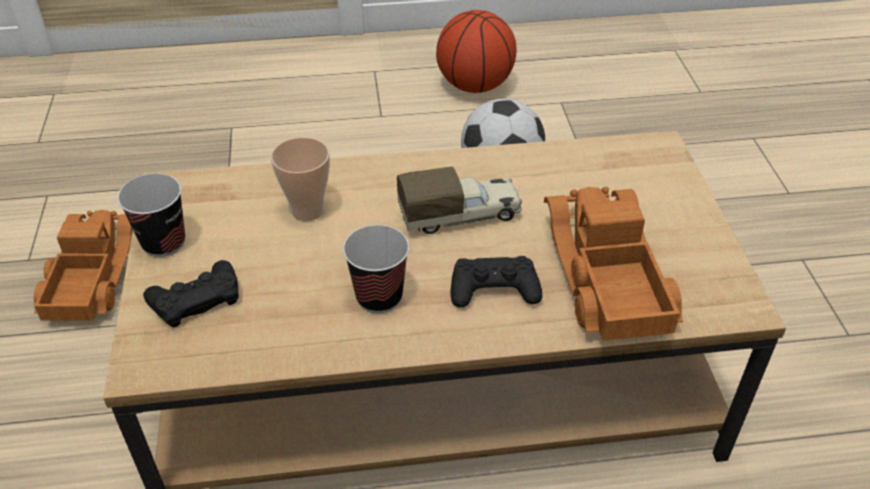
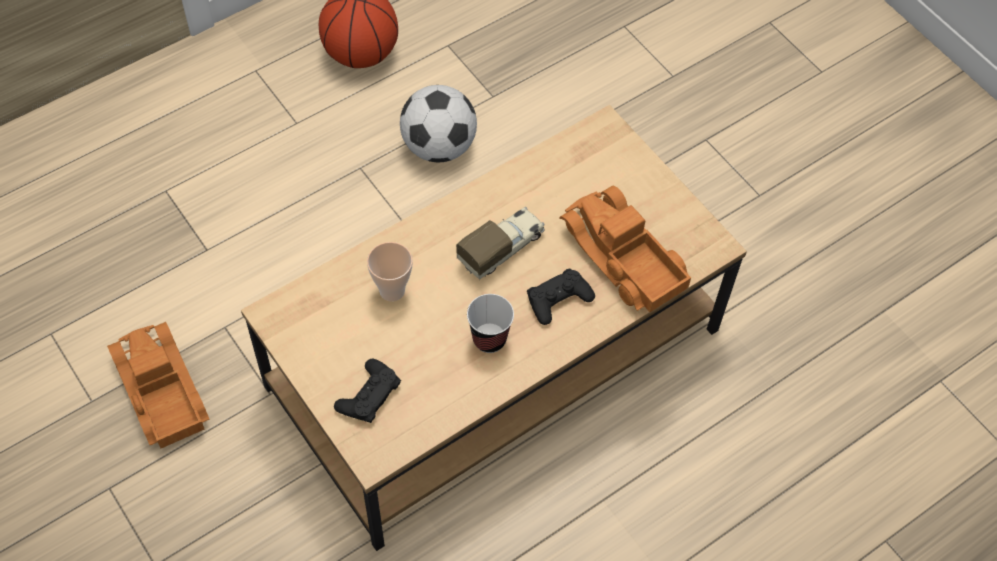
camera: 30 degrees left, 15 degrees up
(164, 243) = (309, 362): cup -> none

